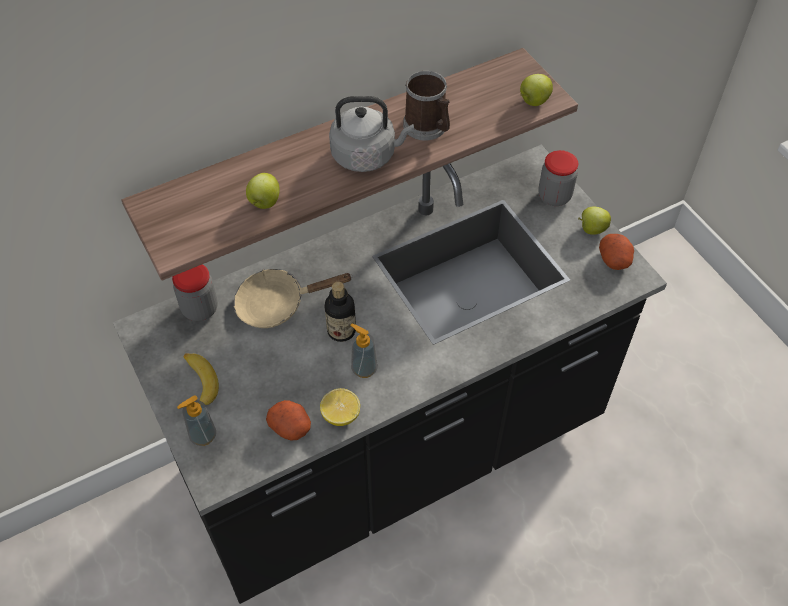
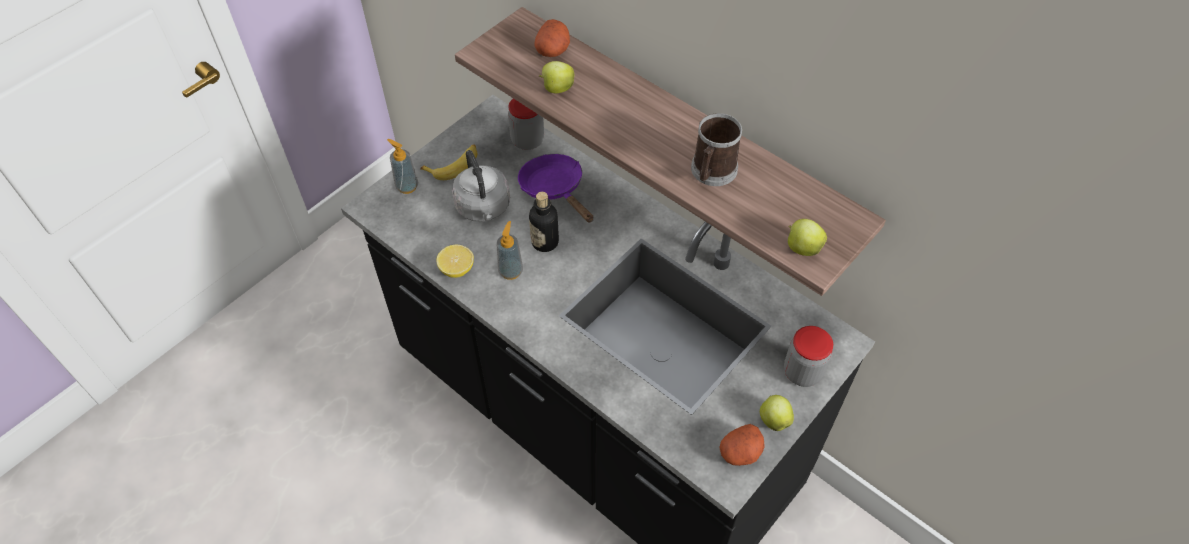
camera: 70 degrees right, 0 degrees up
(278, 304) = (555, 189): beige frying pan -> purple frying pan
(291, 427) = (433, 239): potato -> potato (553, 50)
(367, 155) = (649, 138): grey kettle -> grey kettle (484, 208)

